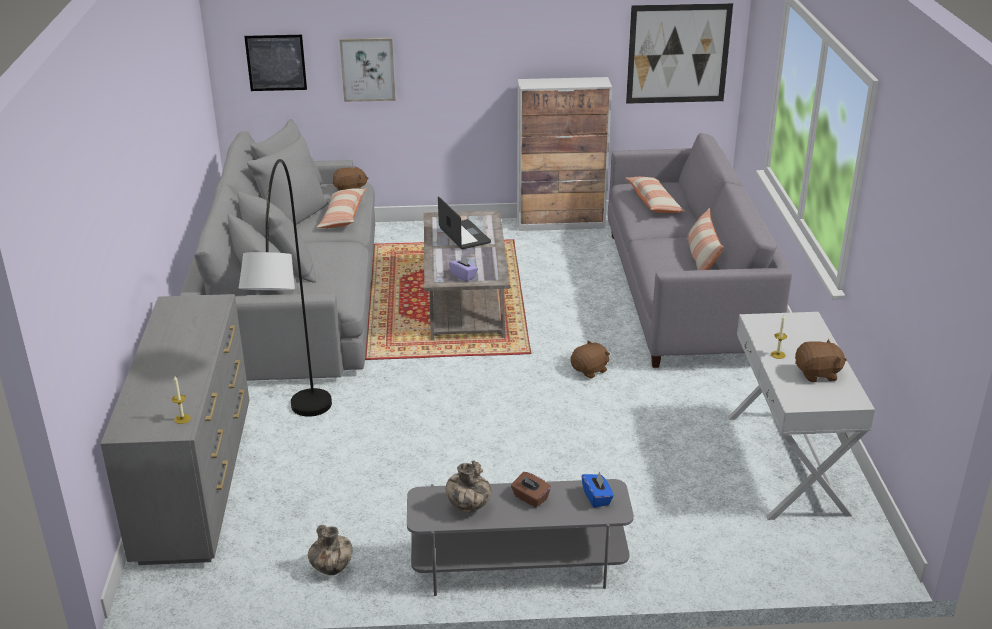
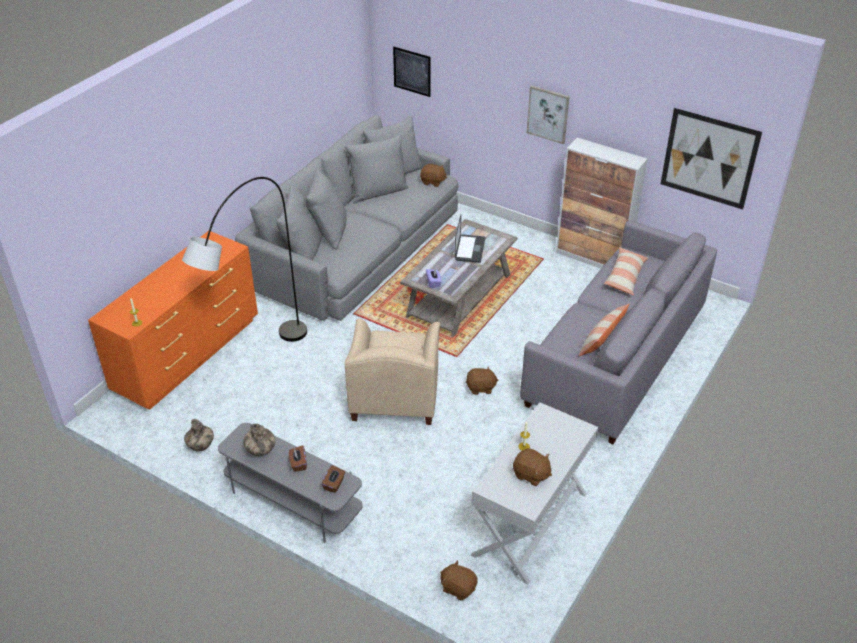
camera: 35 degrees right, 10 degrees up
(197, 482) = (188, 355): grey dresser -> orange dresser
(342, 216) = (406, 202): pillow -> none
(368, 69) = (472, 95): picture -> picture (548, 114)
(506, 414) = (395, 394): none -> beige armchair
(597, 498) = (334, 484): blue tissue box -> brown tissue box
(794, 554) = (458, 588): none -> brown plush toy

